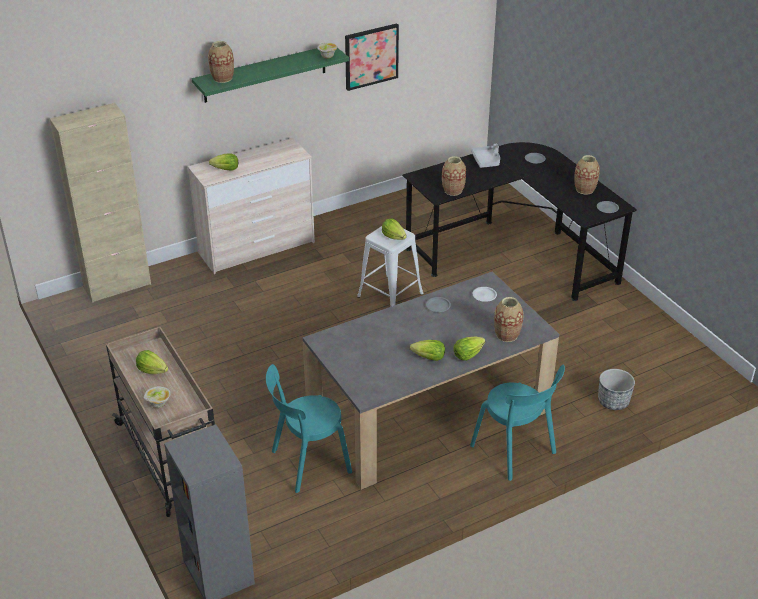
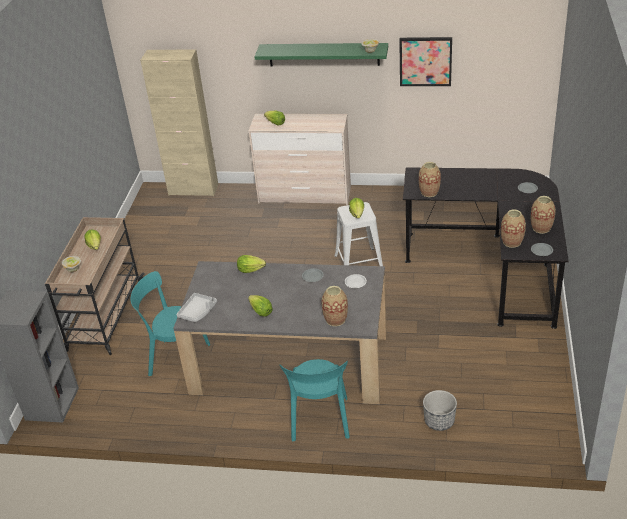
camera: 40 degrees right, 0 degrees up
(222, 78) = (278, 49): vase -> vase (511, 242)
(467, 355) = (289, 322): lettuce -> lettuce (250, 270)
(486, 161) = (485, 177): grey tray -> grey tray (198, 311)

